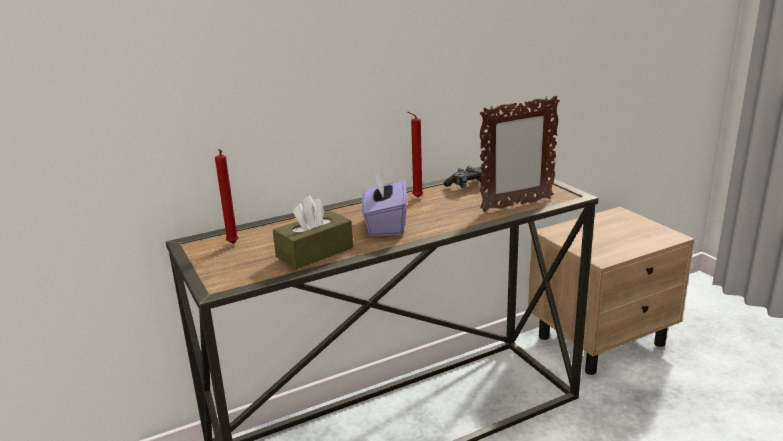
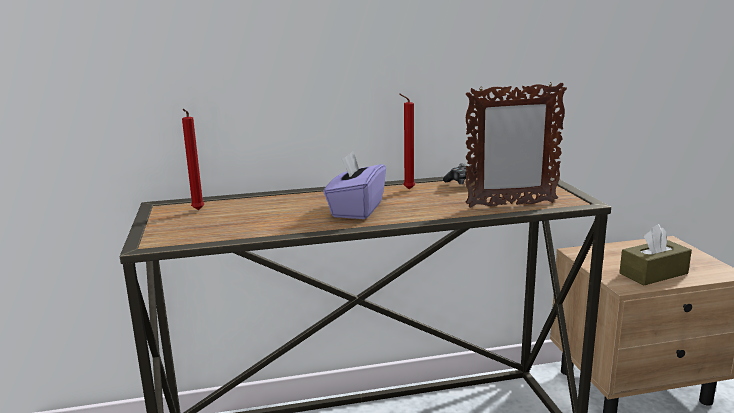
camera: 15 degrees right, 5 degrees down
(314, 252) = (265, 225): brown tissue box -> brown tissue box (653, 273)

